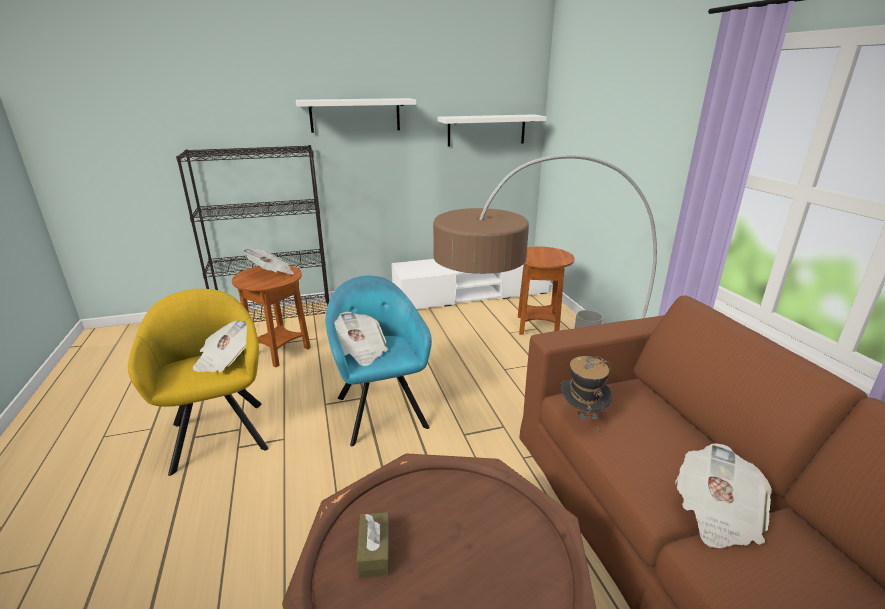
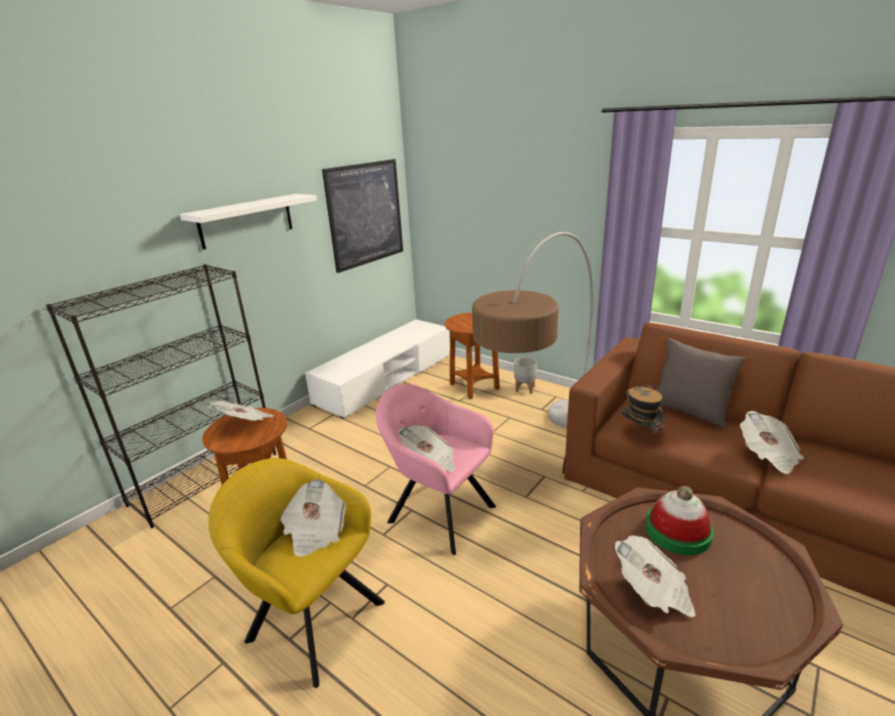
camera: 35 degrees left, 0 degrees up
(374, 552) = (653, 591): brown tissue box -> newspaper
(380, 409) = (438, 512): turquoise armchair -> pink armchair
(482, 521) = (677, 531): none -> hat
(486, 130) = (365, 214): white shelf -> picture
(677, 422) = (689, 412): none -> grey pillow

